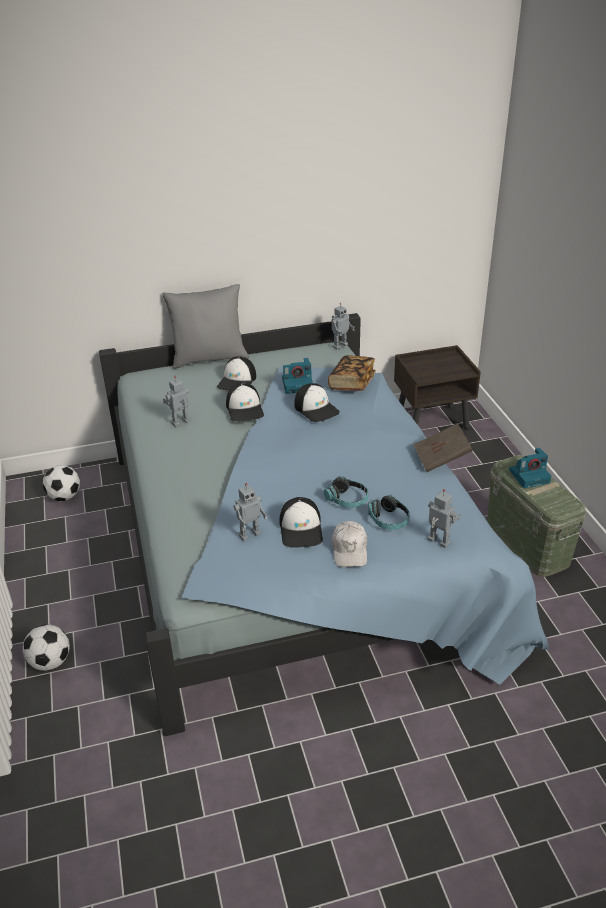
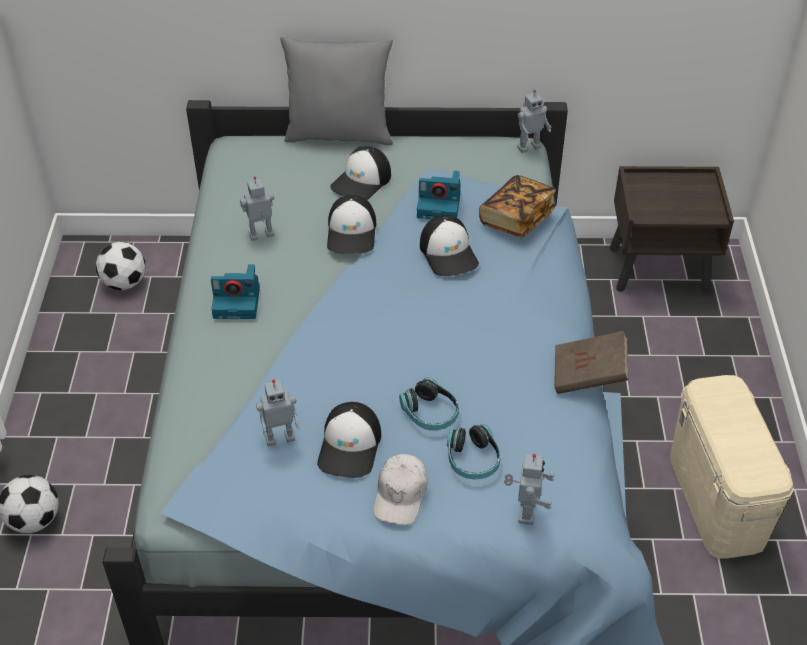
camera: 15 degrees right, 10 degrees up
(438, 542) = (525, 512): toy robot -> toy robot turned 45 degrees clockwise
(527, 543) = (716, 499): green storage box -> beige storage box
(529, 476) = (732, 414): camera -> camera (238, 301)

